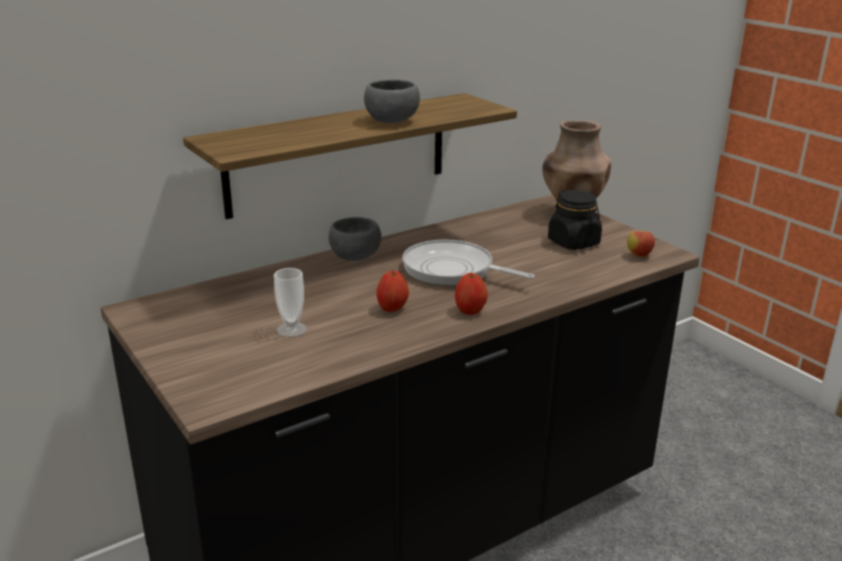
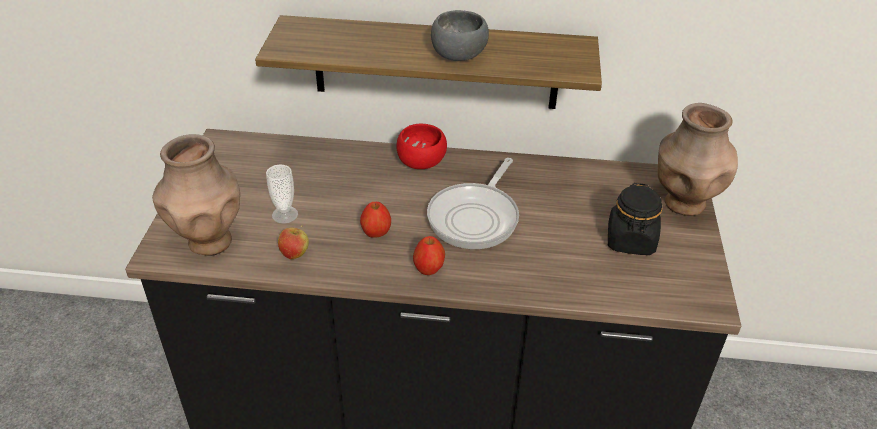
camera: 40 degrees right, 15 degrees up
(247, 374) = (209, 241): none -> brown vase
(356, 256) = (422, 162): grey bowl -> red bowl
(452, 270) = (476, 217): frying pan -> frying pan turned 135 degrees counterclockwise
(638, 256) = (672, 290): apple -> apple (295, 254)

